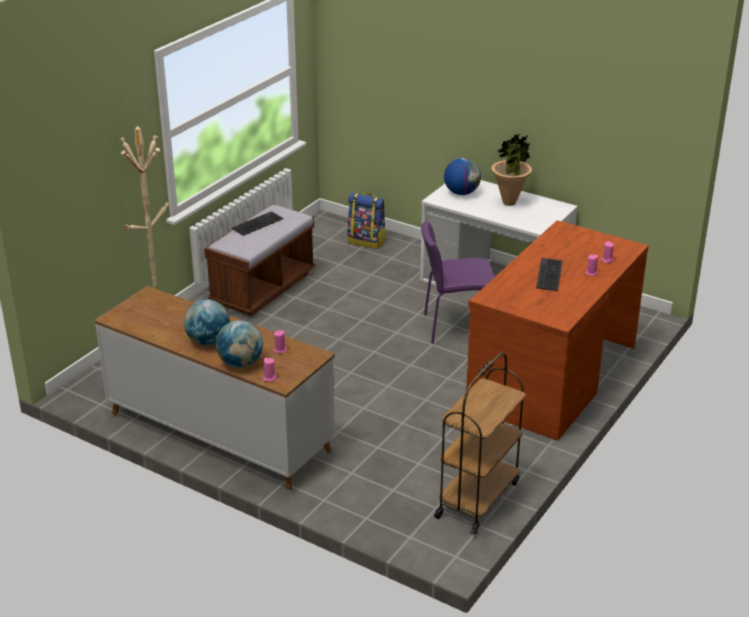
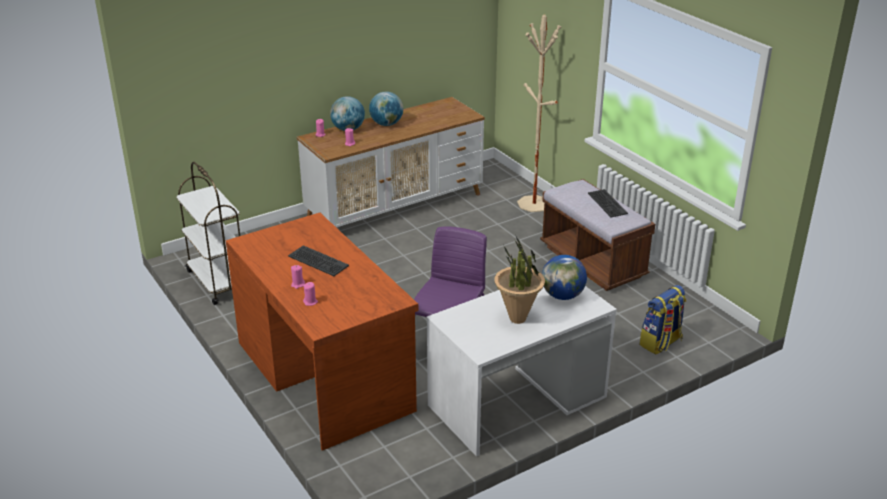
camera: 115 degrees right, 0 degrees up
(479, 499) = (217, 284): brown cart -> white cart

